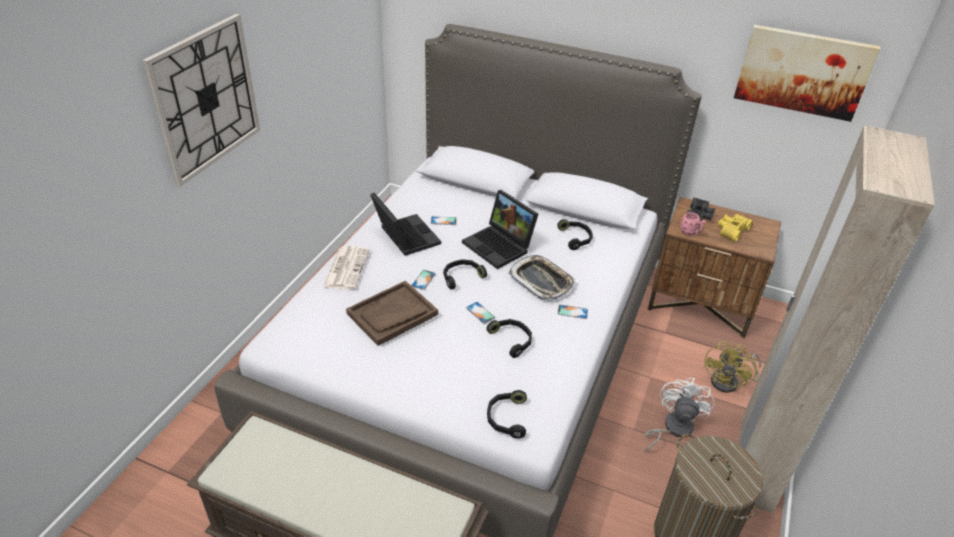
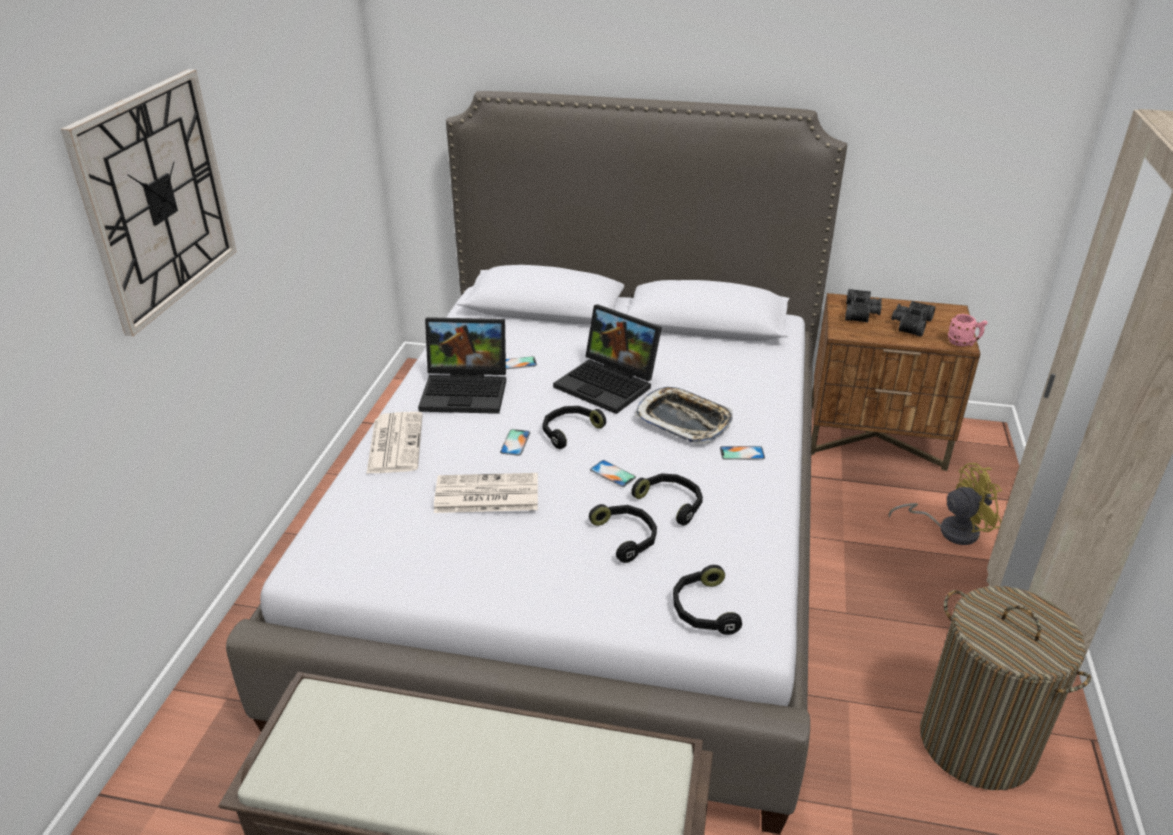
camera: 10 degrees left, 5 degrees down
(392, 314) = (485, 495): brown tray -> newspaper
(404, 236) = (467, 390): laptop -> laptop turned 135 degrees clockwise
(576, 238) = (710, 361): black headphones -> black headphones (627, 537)
(672, 428) = (897, 602): white fan -> none
(690, 233) = (859, 334): pink mug -> pink mug (963, 343)
(729, 382) = (949, 529): yellow fan -> yellow fan turned 120 degrees counterclockwise
(731, 230) = (910, 324): yellow binoculars -> black binoculars
(803, 72) = (977, 94): picture -> none

